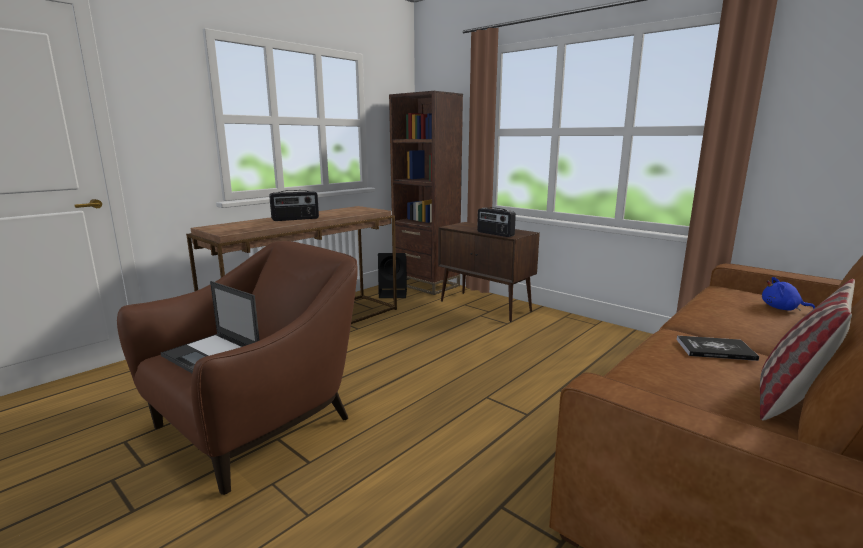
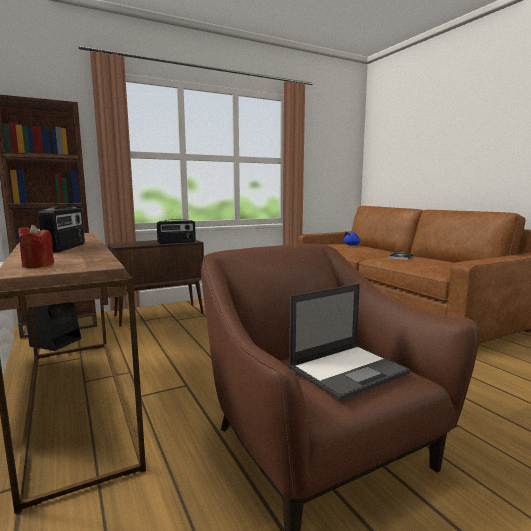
camera: 70 degrees left, 5 degrees down
(227, 226) = (38, 265): none -> red candle
(791, 399) = (445, 260): pillow -> none

